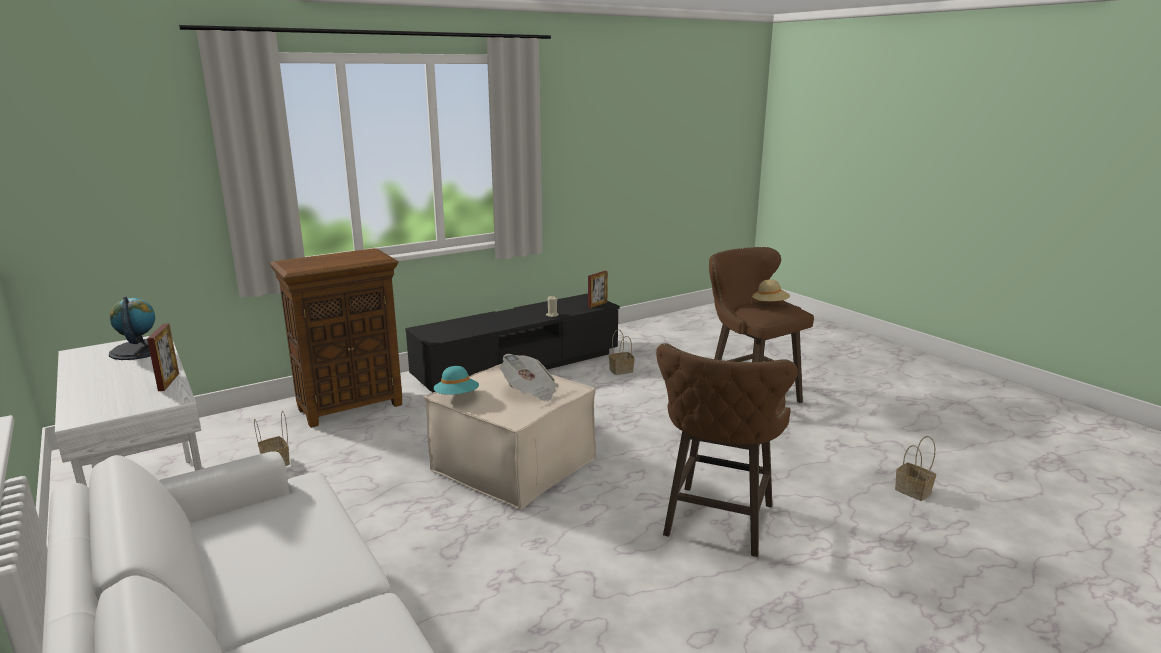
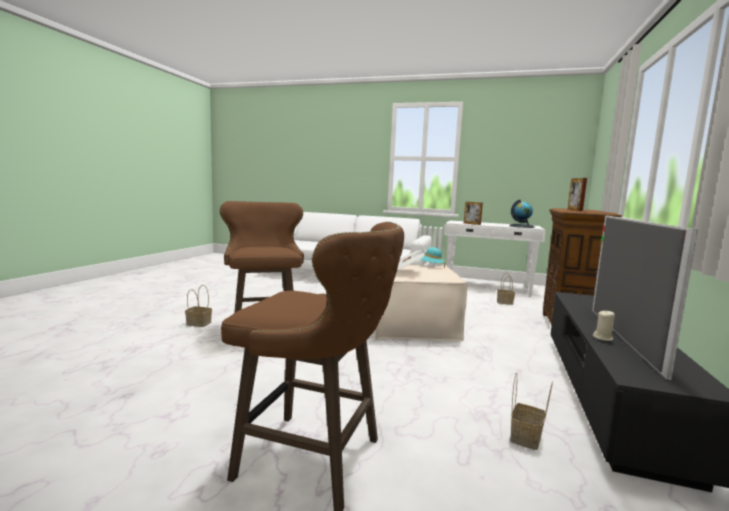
camera: 140 degrees right, 10 degrees down
(537, 313) = (621, 337): none -> television
(597, 305) = (637, 374): picture frame -> picture frame (575, 210)
(770, 304) = (302, 310): beige hat -> none
(914, 491) = (99, 385): basket -> basket (198, 323)

